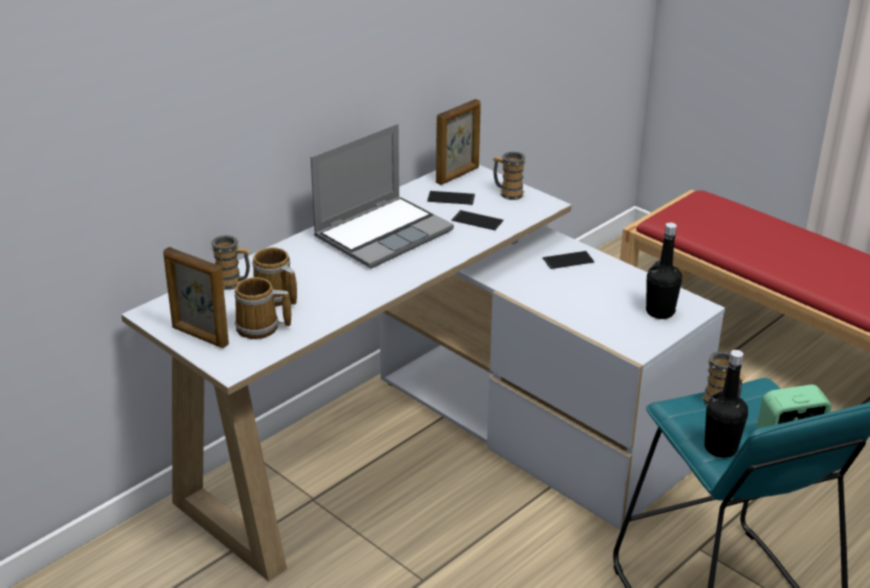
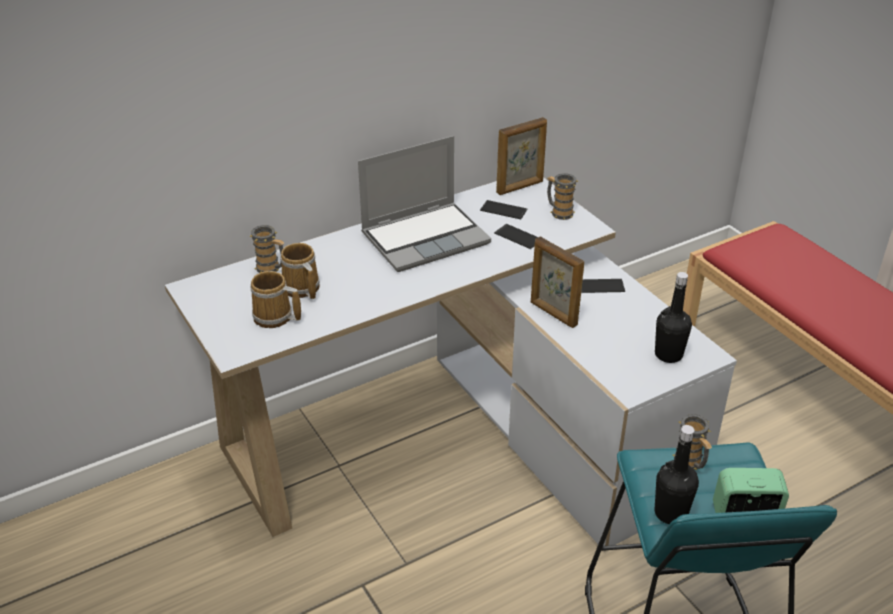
camera: 15 degrees right, 5 degrees up
(199, 336) = (219, 317): picture frame -> picture frame (553, 314)

